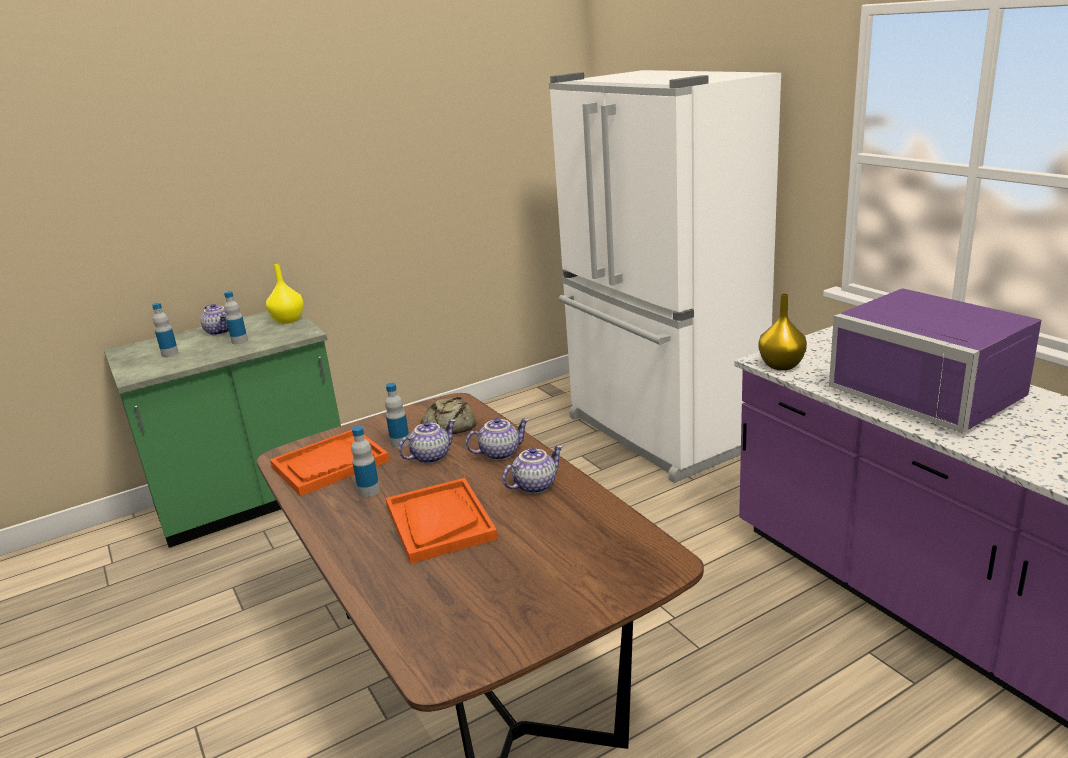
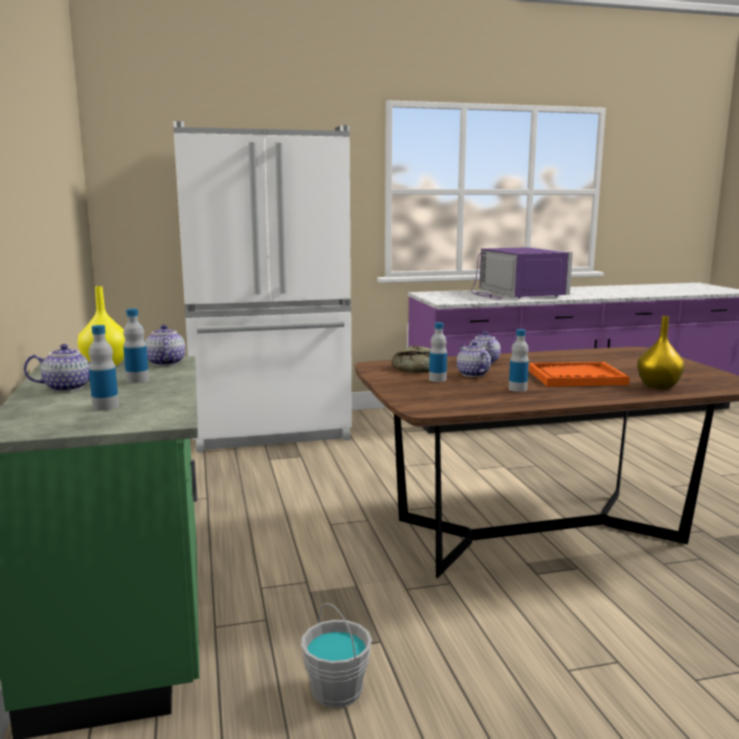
camera: 75 degrees left, 10 degrees down
(183, 604) = (336, 690): none -> grey bucket
(330, 464) = (458, 397): orange tray -> none
(535, 485) = (537, 359): teapot -> teapot (165, 363)
(781, 365) = (456, 301): yellow vase -> yellow vase (657, 386)
(933, 392) = (516, 294): purple microwave -> purple microwave turned 90 degrees counterclockwise

